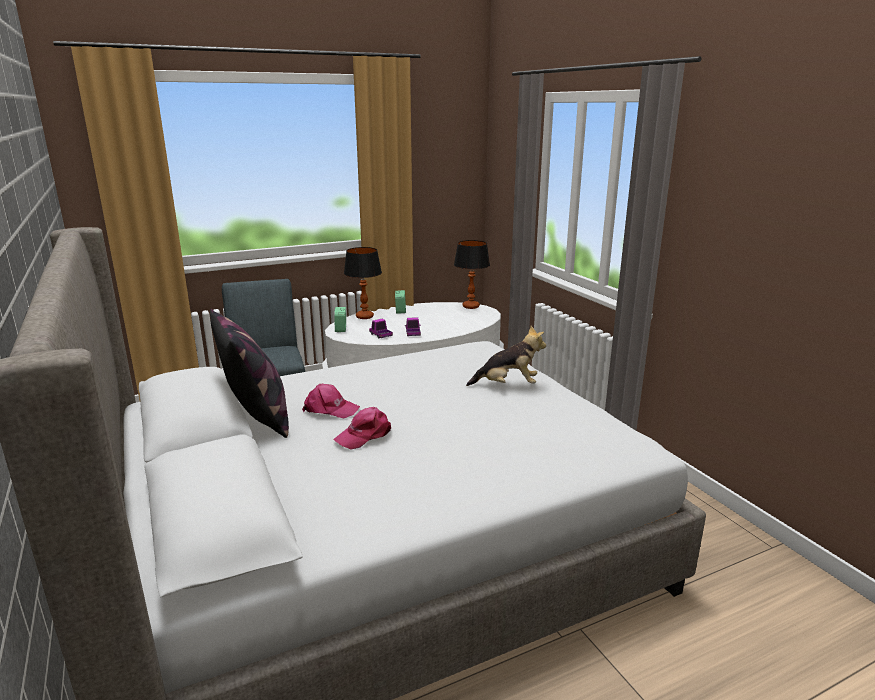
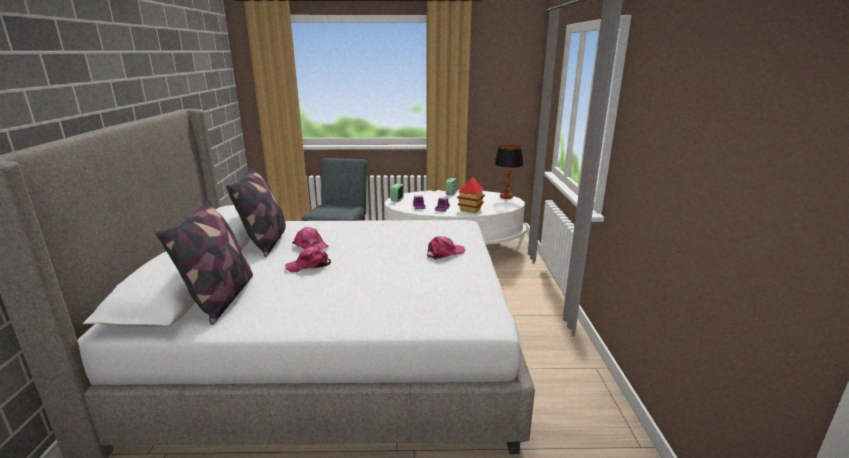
camera: 25 degrees right, 0 degrees up
(299, 507) = (221, 298): none -> pillow
(364, 316) = (422, 194): table lamp -> none
(446, 328) = (470, 210): none -> toy house
(507, 385) = (444, 253): plush toy -> pink cap

